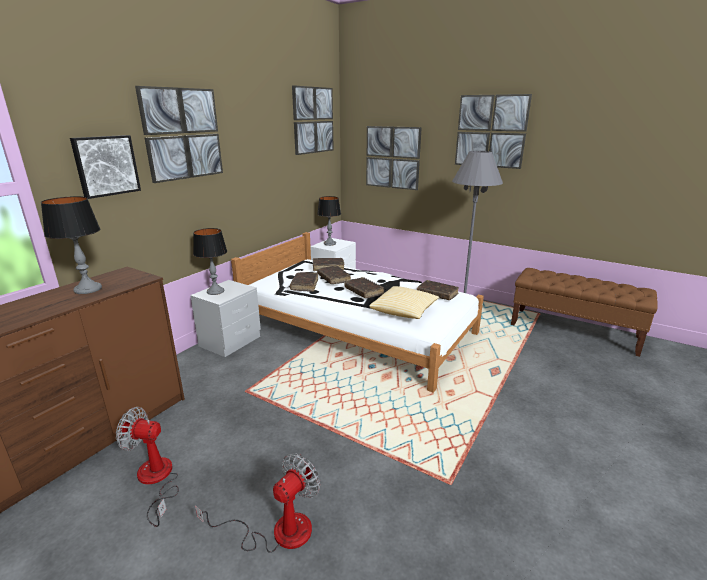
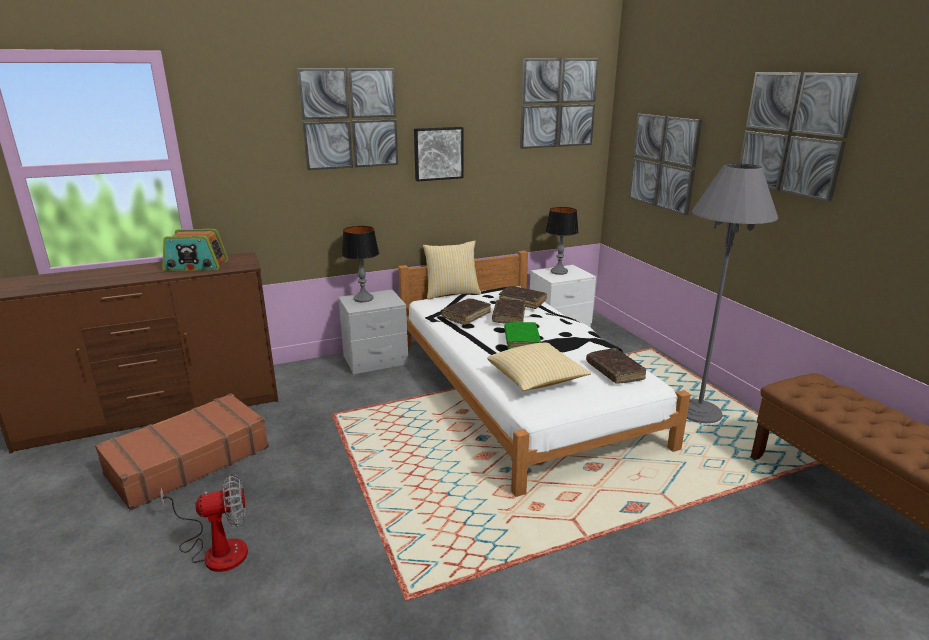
camera: 35 degrees right, 0 degrees up
(88, 289) = (196, 266): table lamp -> radio
(106, 165) = (256, 149): picture -> picture (438, 153)
(156, 480) = (188, 461): fan -> brown suitcase
(269, 273) = (451, 293): none -> pillow
(363, 292) = (522, 341): brown book -> green book

